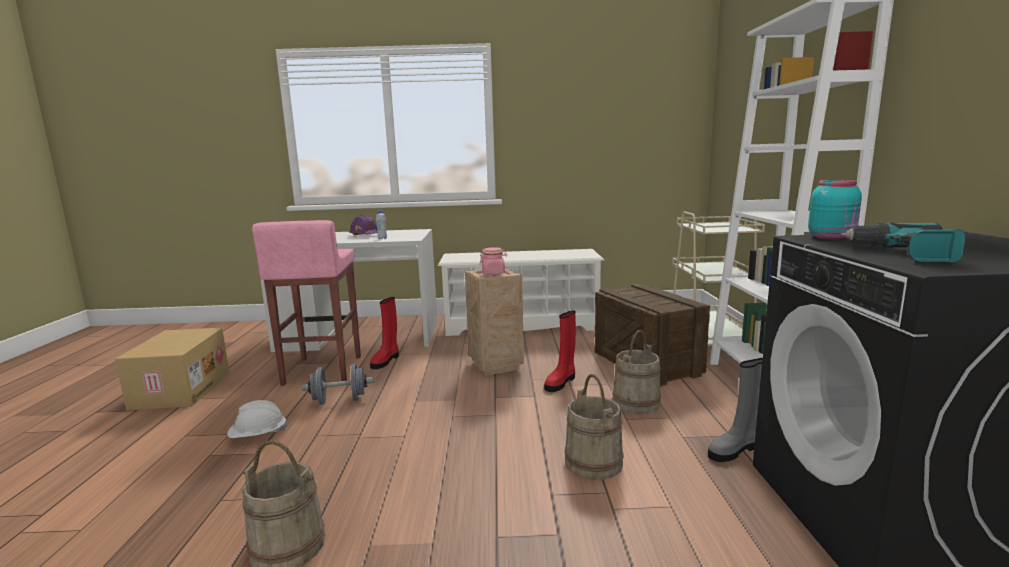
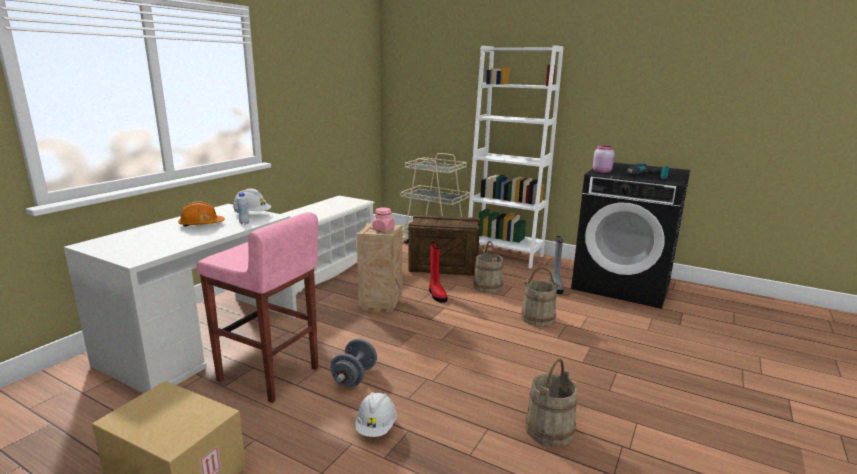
camera: 60 degrees left, 5 degrees up
(365, 235) = (201, 224): purple hard hat -> orange hard hat
(386, 361) = (298, 341): red boot -> none
(409, 235) = (252, 214): none -> white hard hat
(832, 237) = (602, 172): turquoise jar -> pink jar

